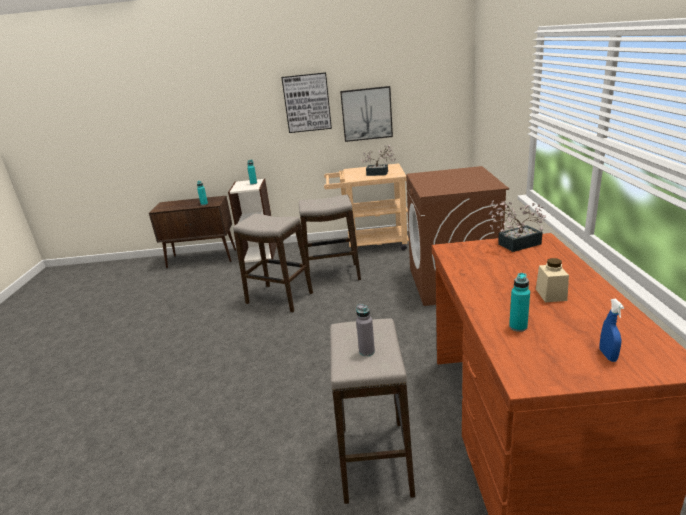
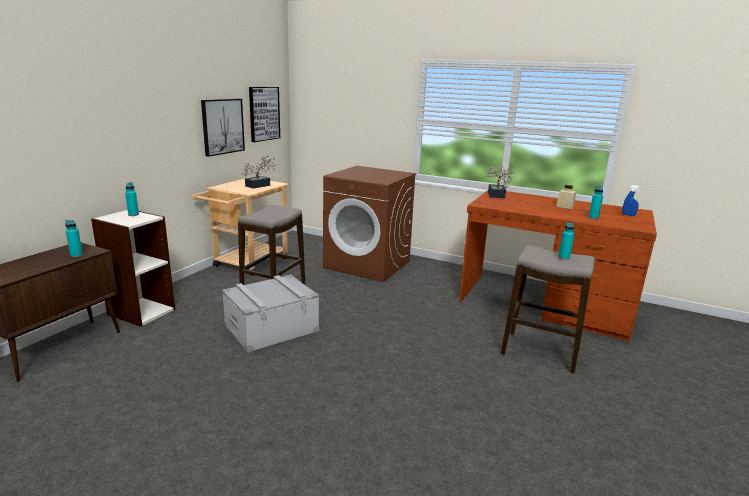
camera: 65 degrees left, 5 degrees down
(279, 298) = (271, 328): stool -> grey storage box
(307, 103) = (171, 111): picture -> picture (264, 113)
(367, 351) = (564, 257): grey bottle -> turquoise bottle

